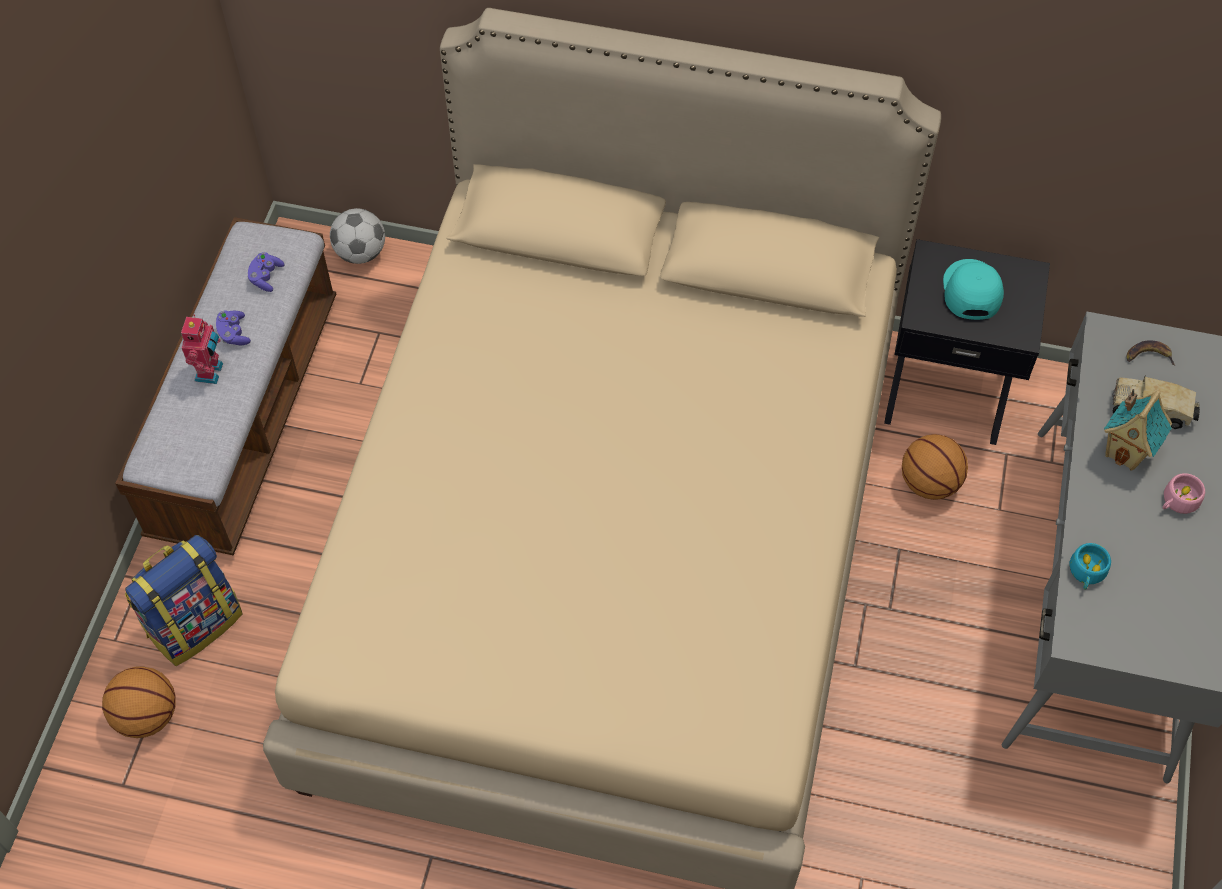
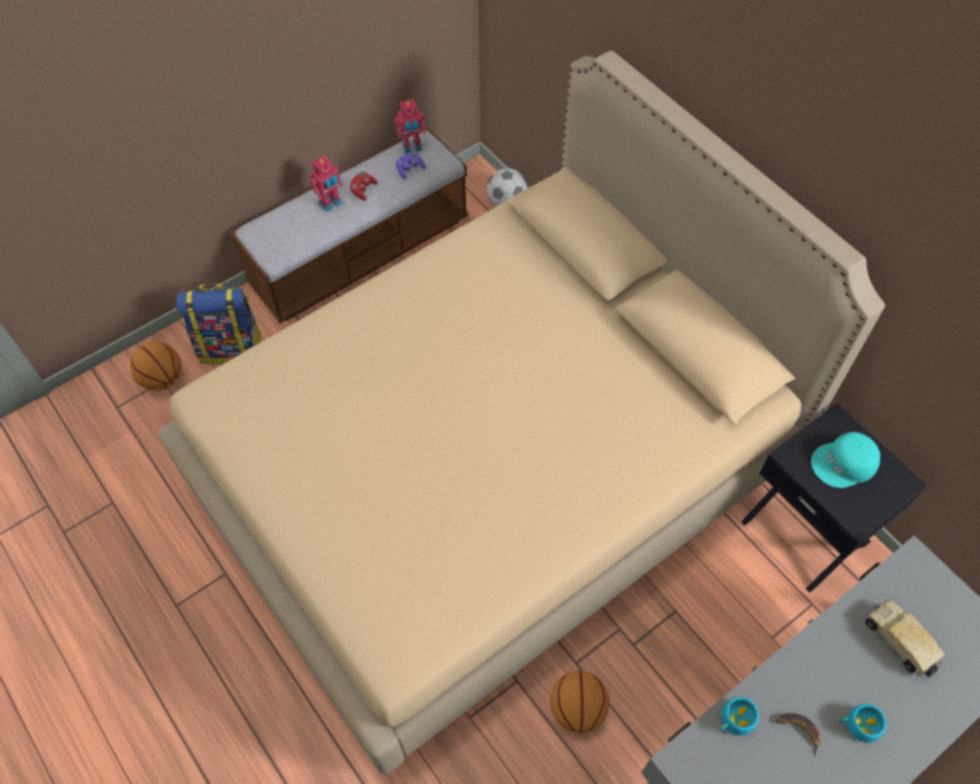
camera: 40 degrees right, 0 degrees up
(234, 333) = (363, 190): purple game controller -> red game controller
(243, 250) = (412, 147): none -> toy robot
(928, 483) = (736, 583): basketball -> basketball (576, 708)
(970, 291) = (844, 464): turquoise cap -> turquoise cap turned 150 degrees counterclockwise
(1126, 452) = (850, 658): toy house -> none
(1148, 356) = (935, 601): banana -> banana (799, 730)
(1177, 501) = (858, 725): pink cup -> turquoise cup

